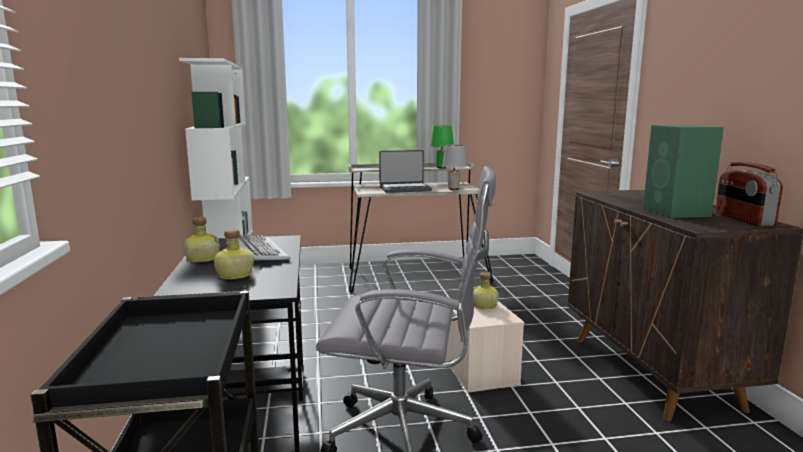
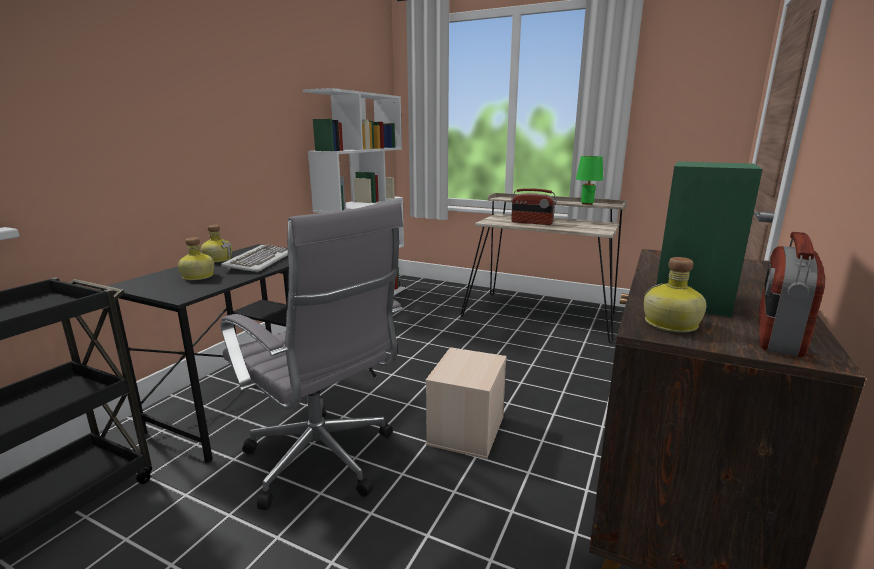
camera: 35 degrees right, 5 degrees up
(405, 189) = (532, 223): laptop -> radio
(453, 189) = (583, 229): grey table lamp -> none
(484, 305) = (480, 361): bottle -> bottle (671, 324)

